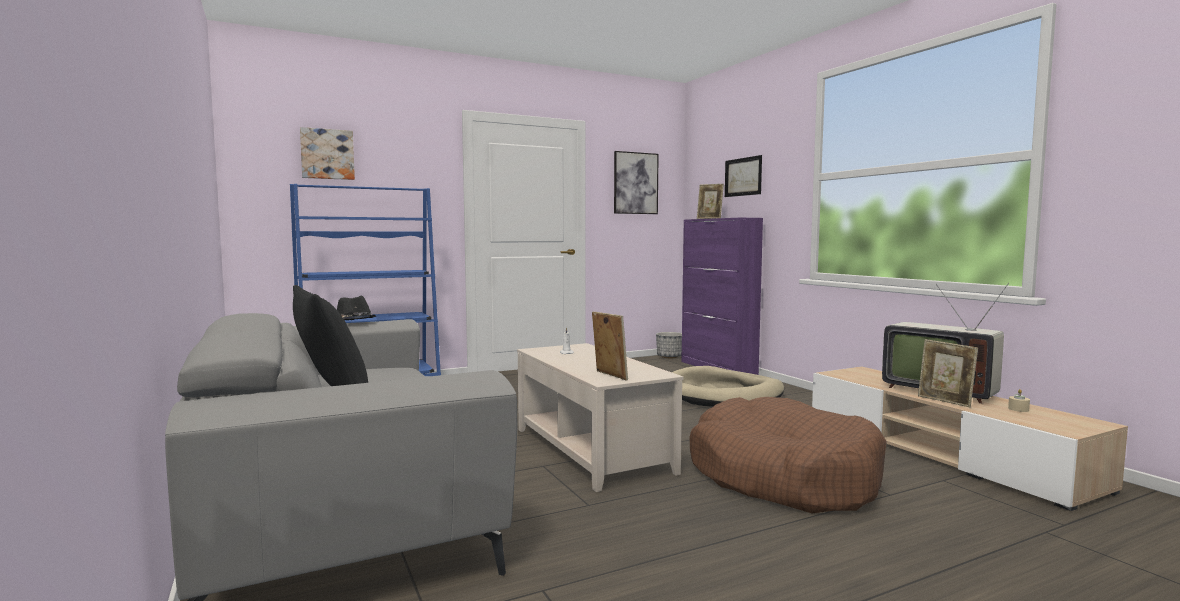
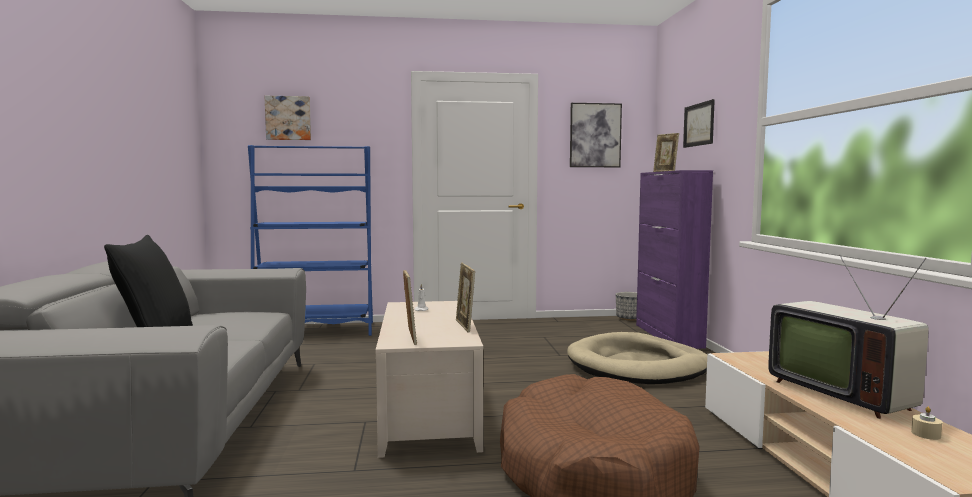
camera: 20 degrees right, 0 degrees up
(353, 322) = (245, 269): black hat -> none
(945, 401) = (827, 409): picture frame -> picture frame (465, 326)

